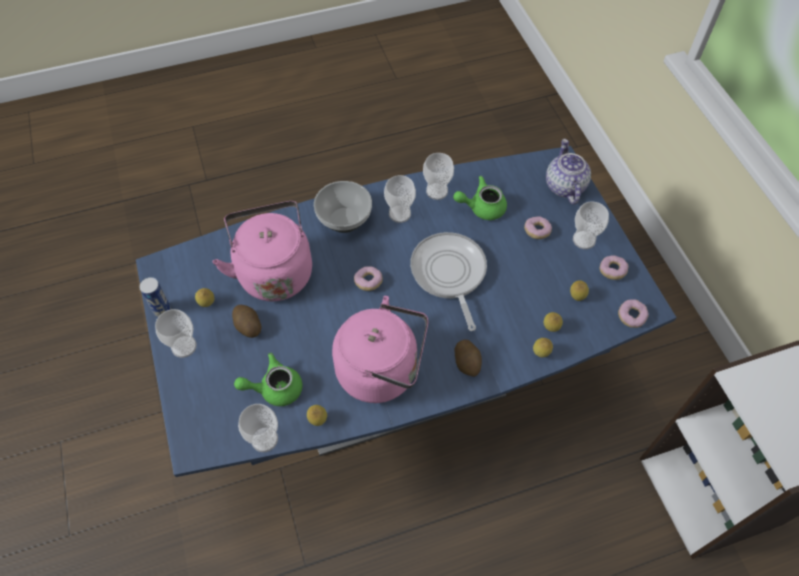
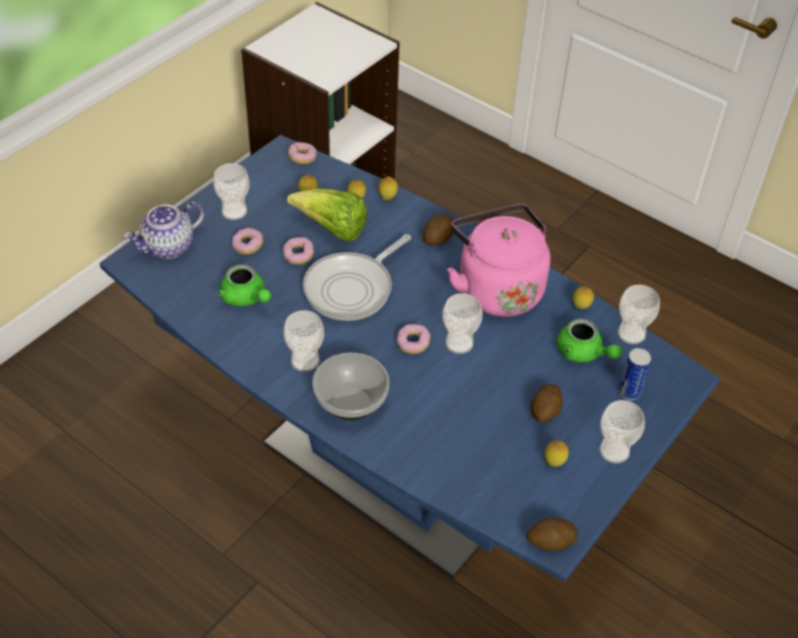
camera: 125 degrees left, 10 degrees down
(161, 265) = (550, 542): none -> potato
(162, 310) = (597, 500): can -> can (629, 392)
(274, 271) = (466, 429): pink kettle -> none
(437, 191) = (248, 344): cup -> cup (459, 343)
(523, 293) = (332, 230): none -> lettuce
(612, 271) = (259, 183): donut -> donut (298, 256)

